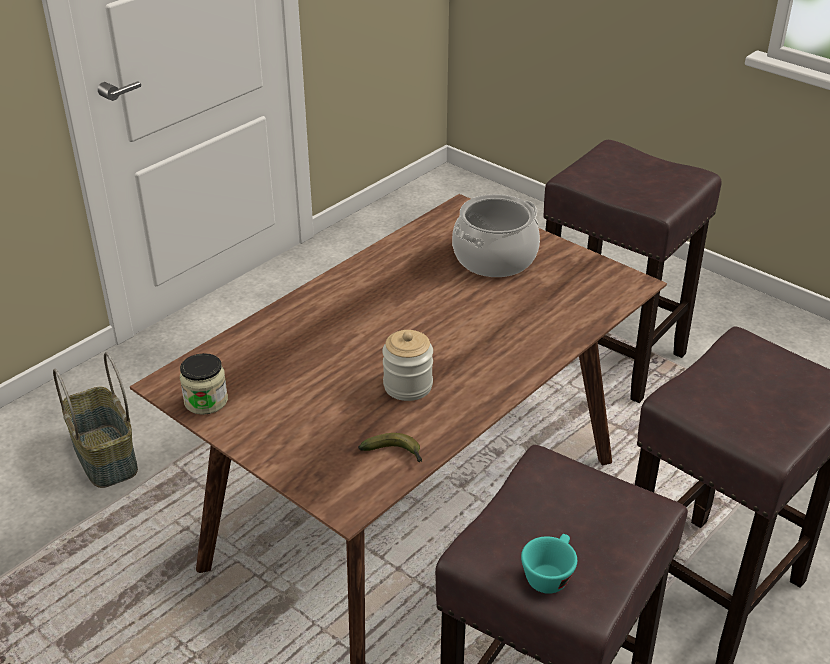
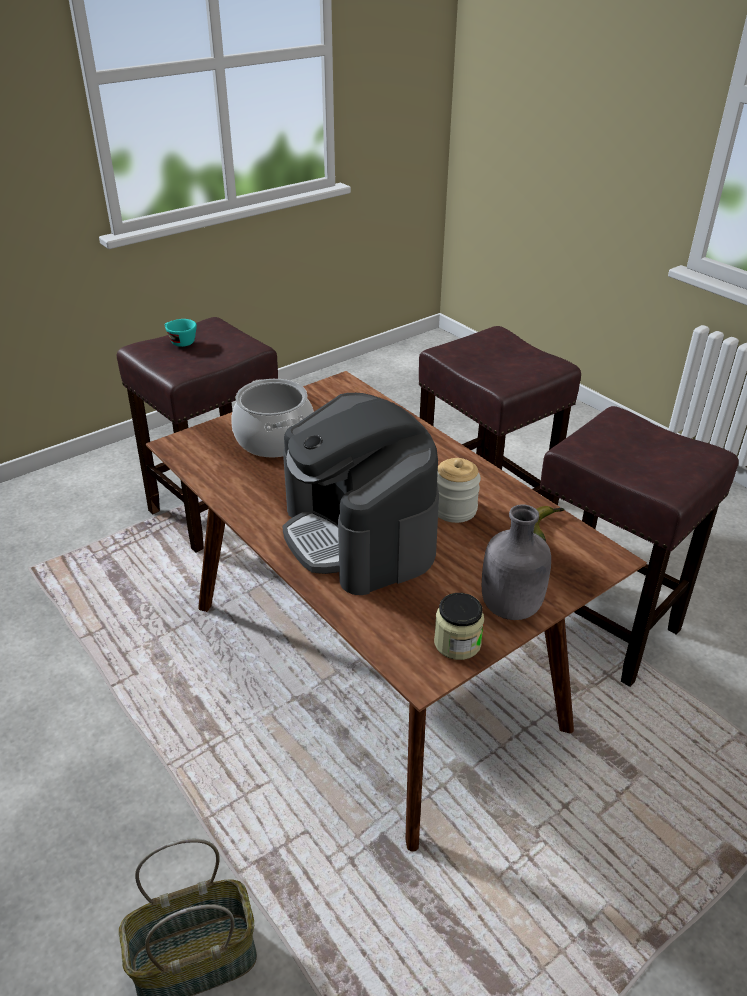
camera: 80 degrees left, 0 degrees up
(256, 432) = (511, 608): none -> grey bottle
(350, 329) = (359, 535): none -> coffee machine
(549, 574) = (687, 464): turquoise cup -> turquoise cup (180, 342)

